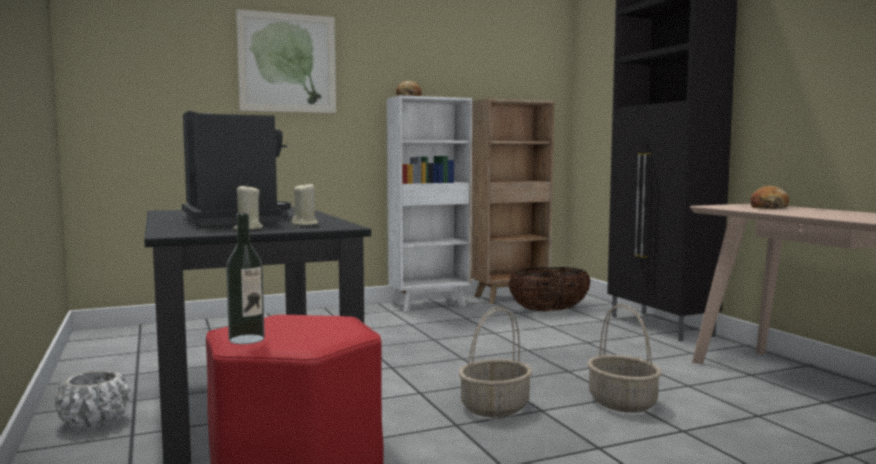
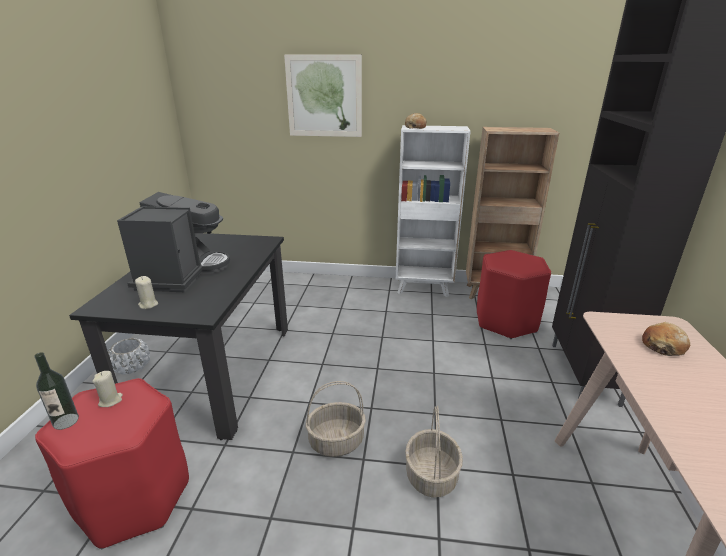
camera: 30 degrees right, 20 degrees up
(305, 224) = (195, 300): beige candle -> beige candle (110, 400)
(549, 311) = (506, 321): basket -> red stool

